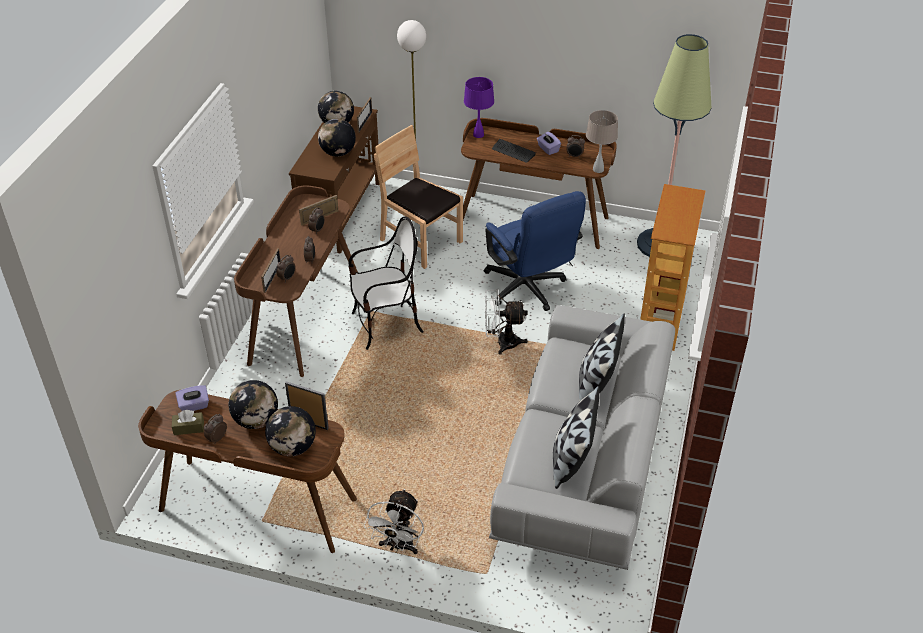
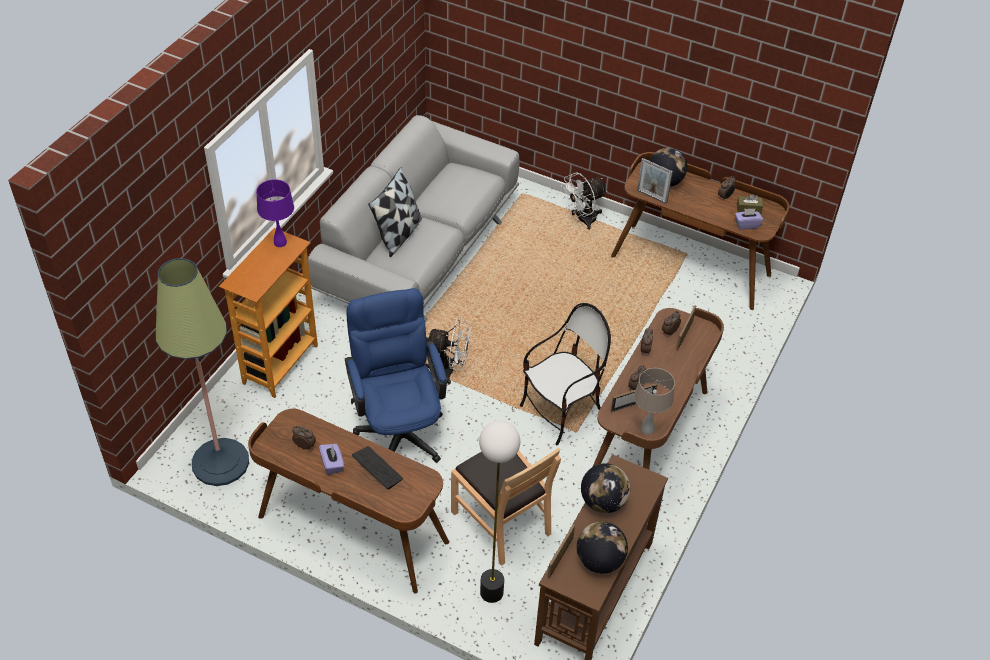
camera: 170 degrees left, 5 degrees up
(256, 420) = (694, 205): globe -> none
(386, 325) = (562, 412): chair -> chair turned 150 degrees clockwise
(399, 546) = (582, 220): white fan -> white fan turned 150 degrees counterclockwise
(478, 135) = (411, 508): purple table lamp -> purple table lamp (280, 242)
(571, 460) = (446, 182): pillow -> none
(598, 169) = (288, 418): beige table lamp -> beige table lamp (647, 429)

